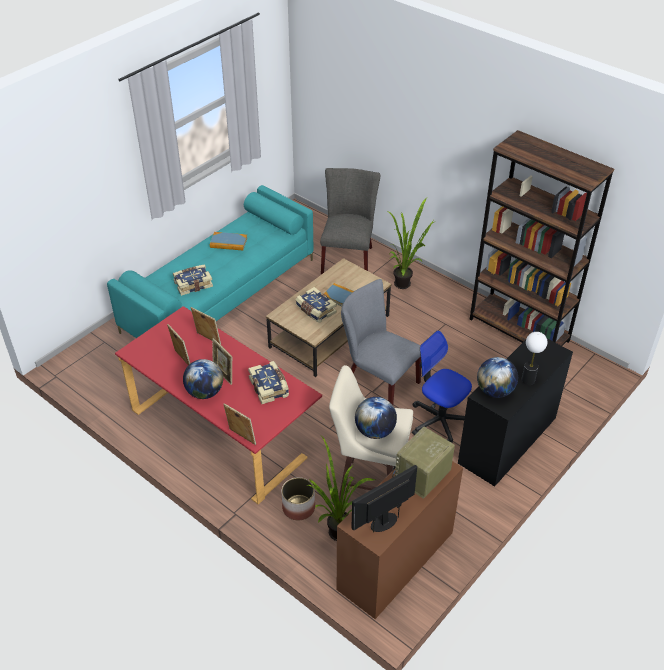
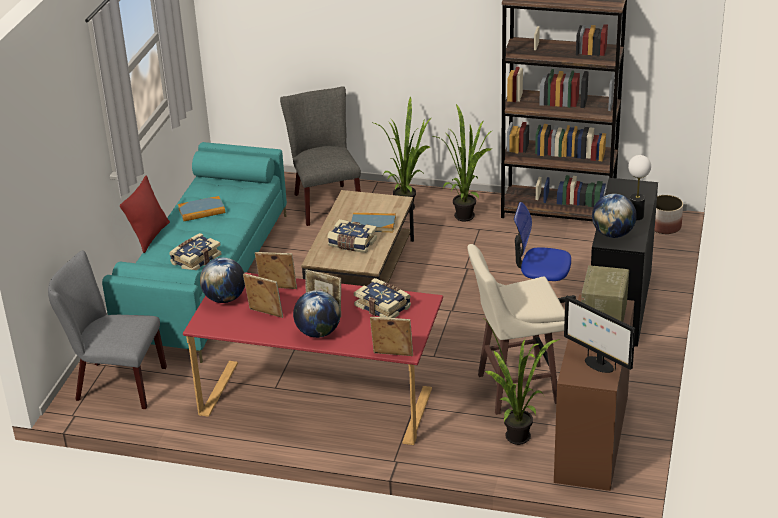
camera: 25 degrees left, 10 degrees down
(179, 252) = (149, 236): none -> red pillow
(298, 508) = (458, 432): planter -> planter (665, 226)
(375, 431) = (525, 303): globe -> globe (225, 298)
(377, 383) = (450, 302): grey chair -> grey chair (114, 384)
(384, 521) = (598, 364): monitor -> monitor turned 75 degrees counterclockwise
(444, 306) = (466, 214): none -> potted plant

